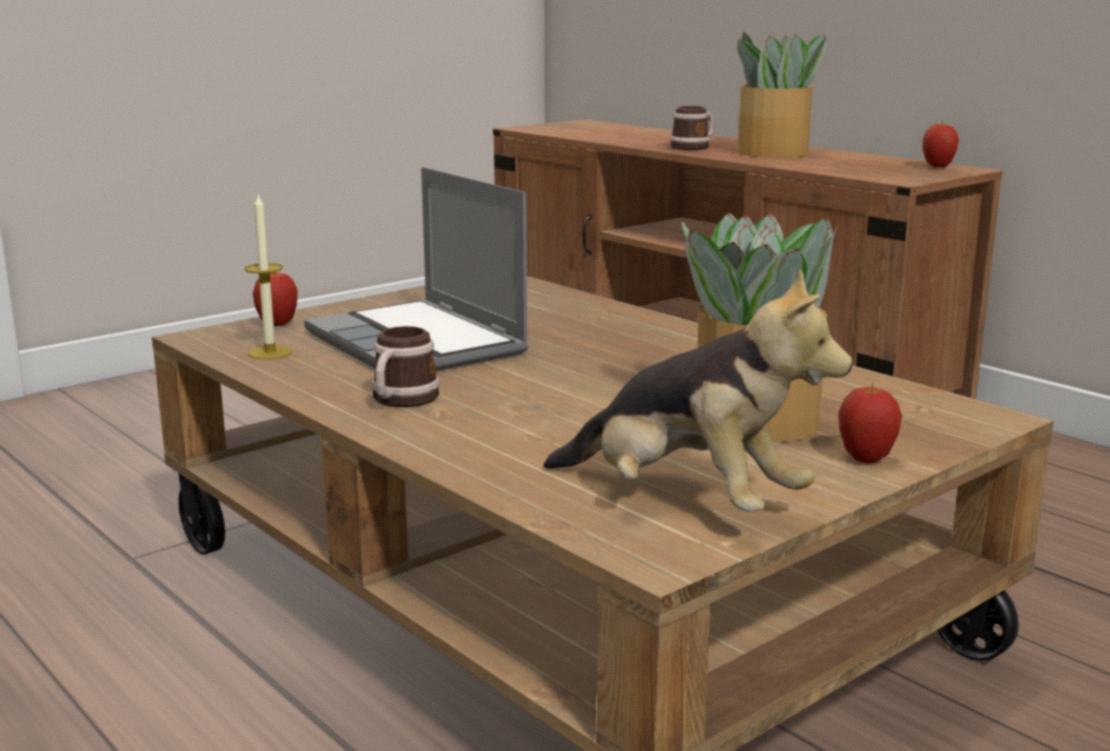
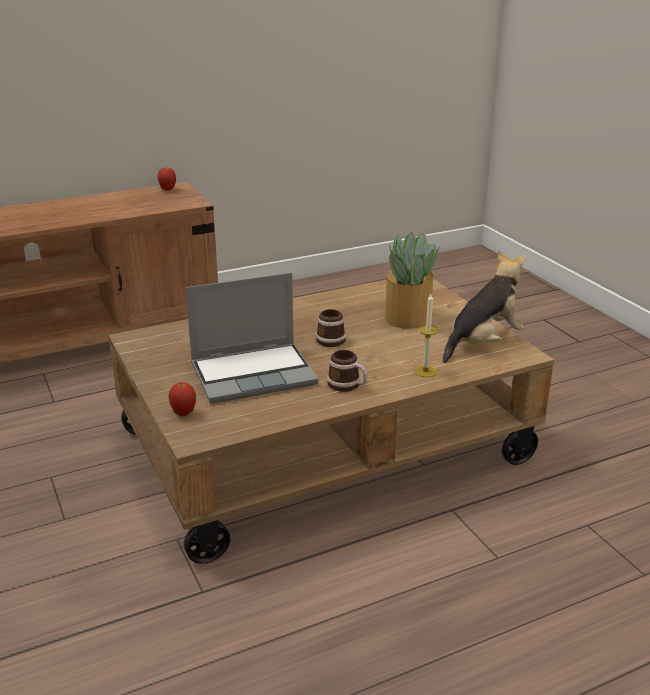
camera: 75 degrees left, 10 degrees up
(270, 353) = (244, 417): candle -> candle (425, 371)
(694, 147) = (29, 221): mug -> mug (328, 338)
(773, 153) = (79, 209): potted plant -> none
(866, 459) = (451, 307): apple -> none

